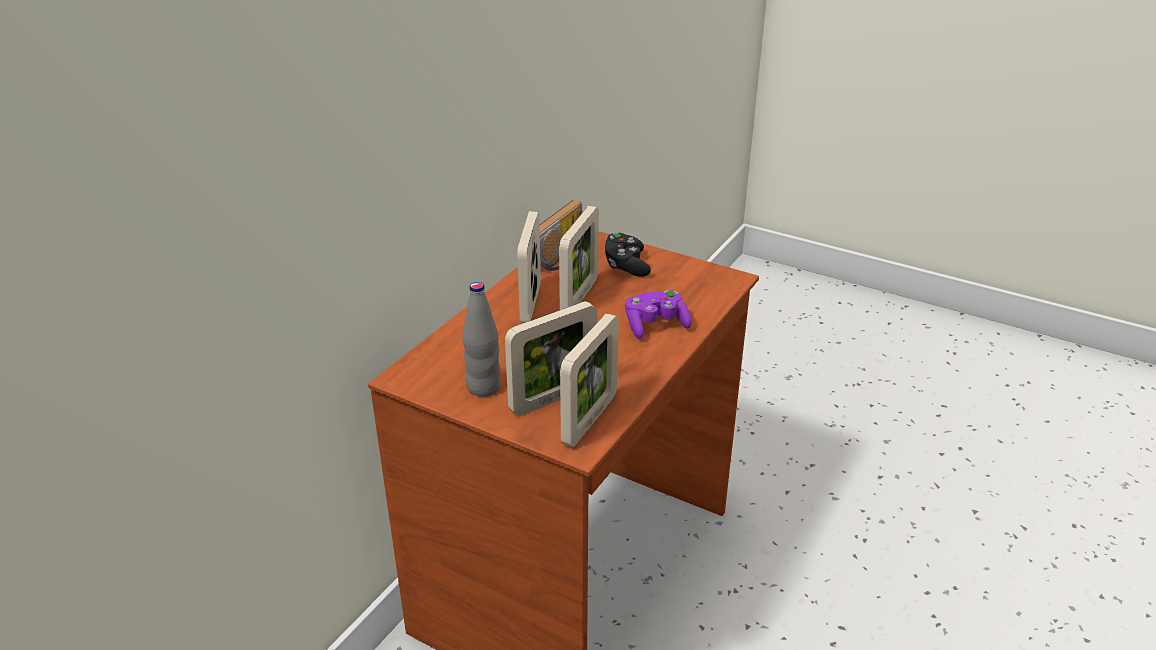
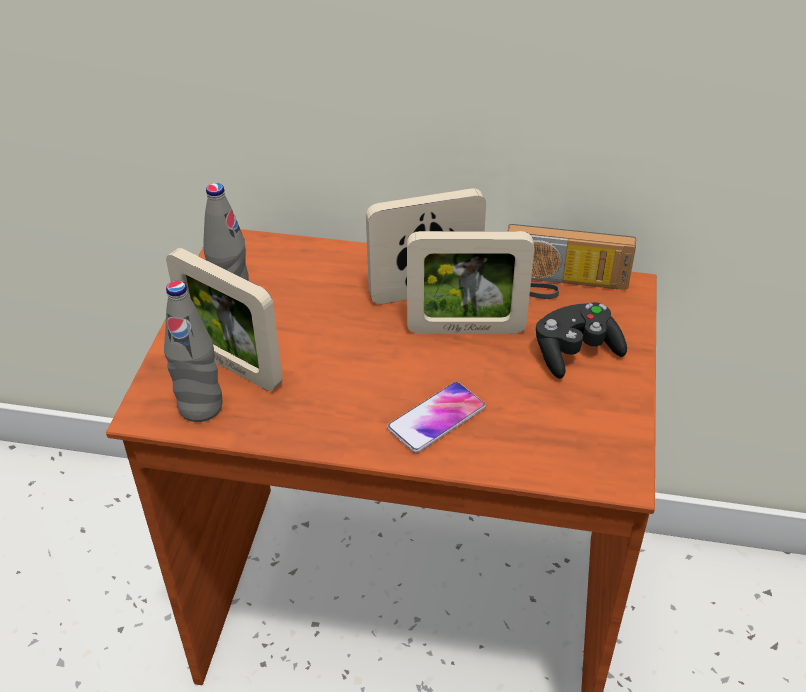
camera: 70 degrees right, 10 degrees up
(589, 420) = (200, 407): picture frame -> grey bottle
(655, 325) = (436, 418): purple game controller -> phone

